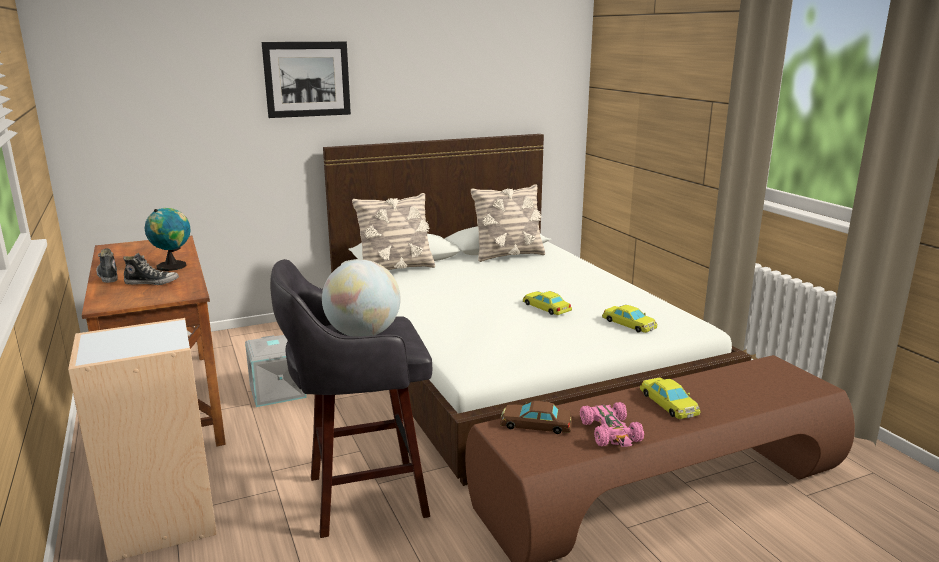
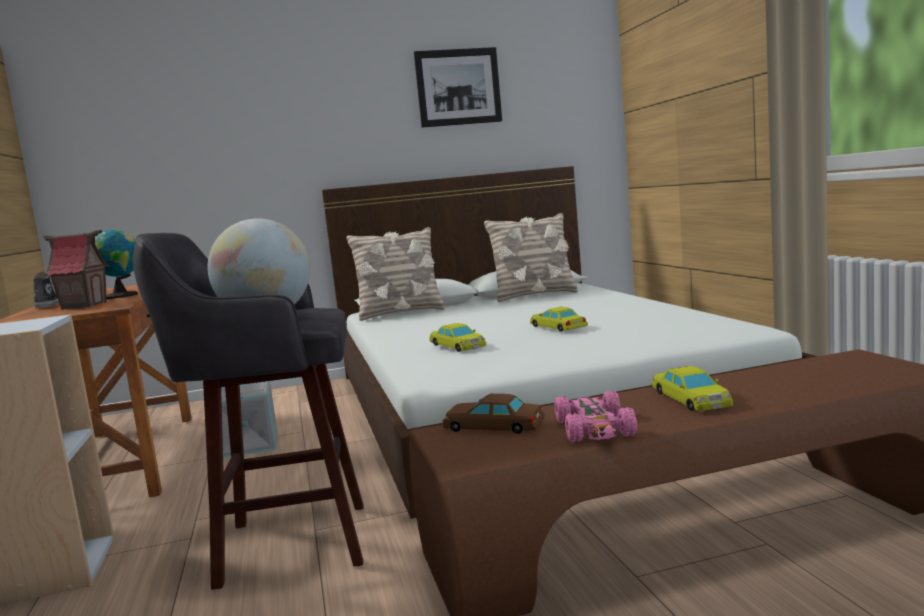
camera: 10 degrees right, 10 degrees down
(152, 283) = (84, 305): shoe -> toy house
(307, 79) = (301, 119): picture -> picture (458, 87)
(629, 324) = (658, 332): yellow toy car -> yellow toy car (457, 345)

